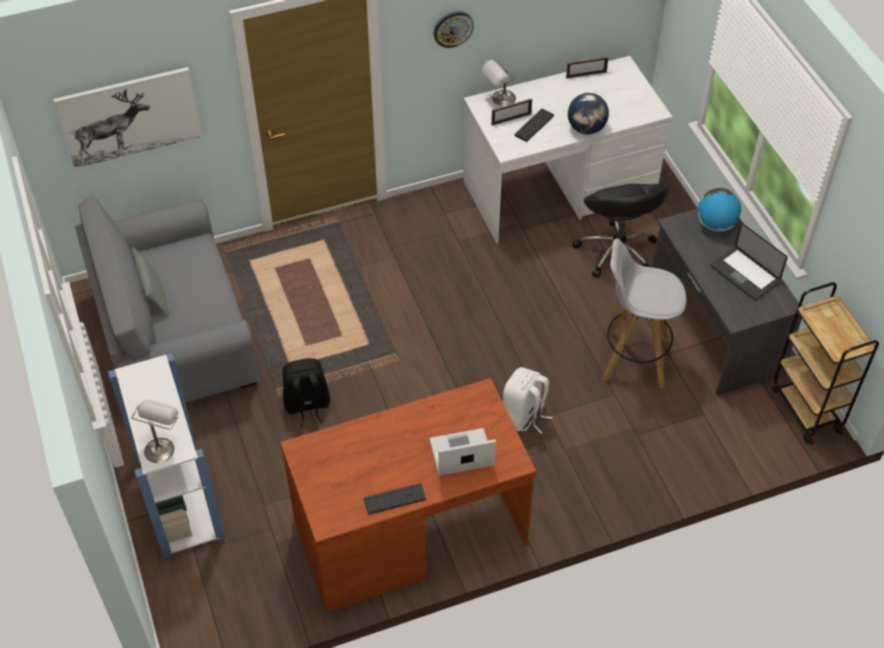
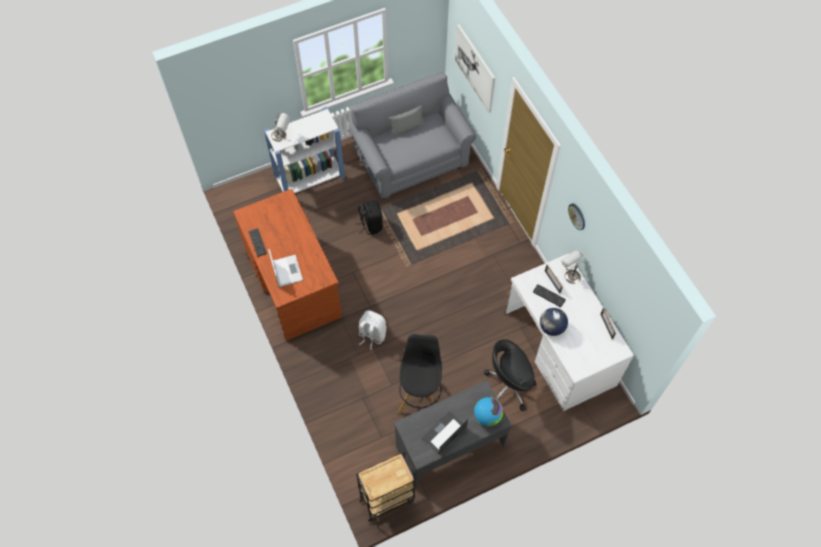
camera: 85 degrees right, 10 degrees up
(633, 359) = (420, 396): white stool -> black stool

